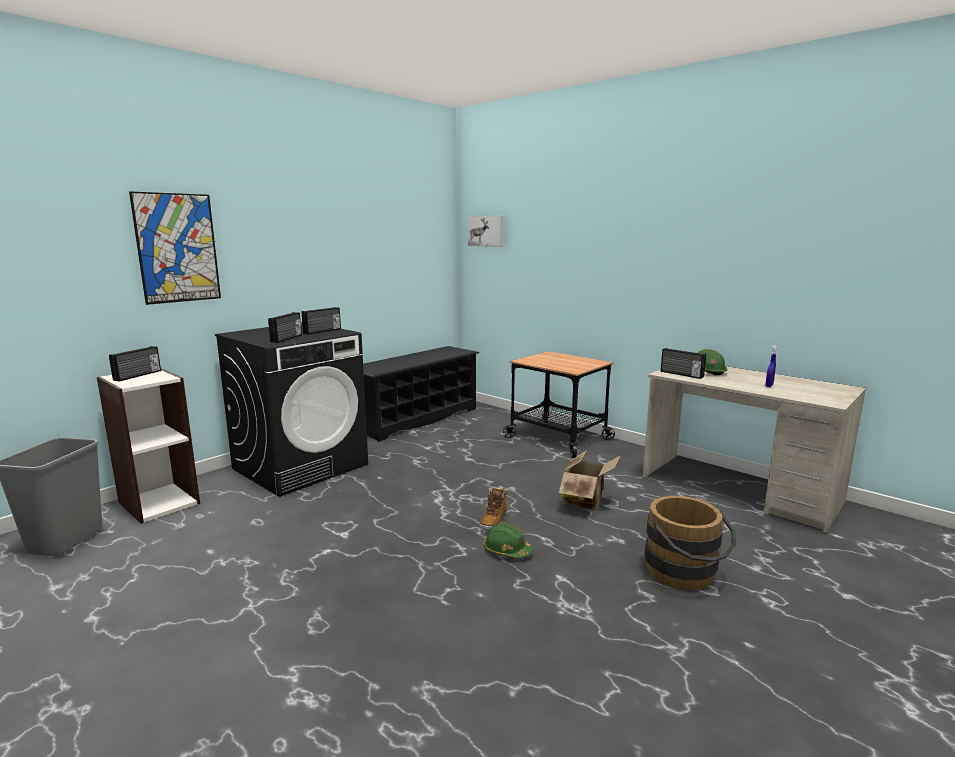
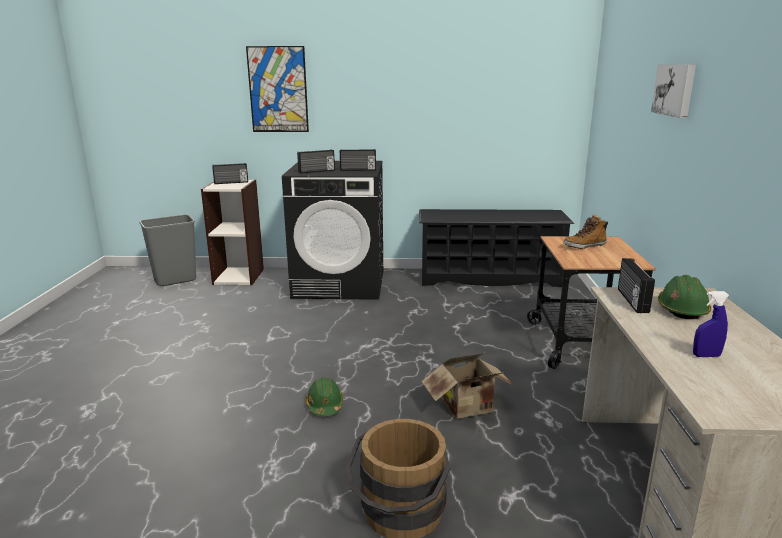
camera: 50 degrees right, 5 degrees up
(486, 231) = (609, 77): picture -> picture (675, 90)
(493, 521) = (364, 381): boot -> boot (584, 246)

